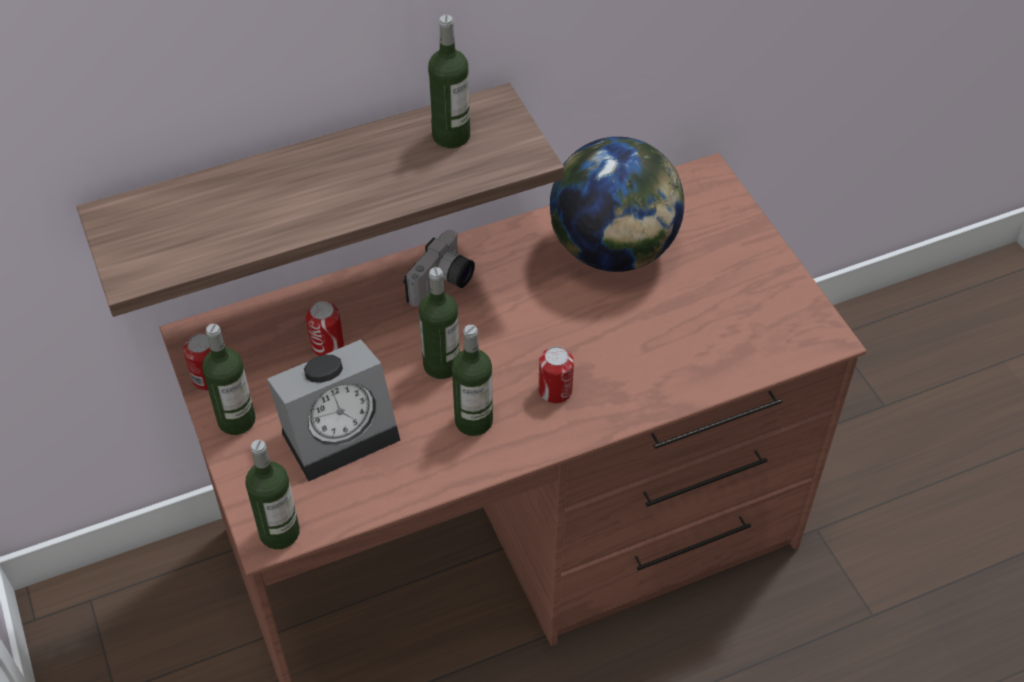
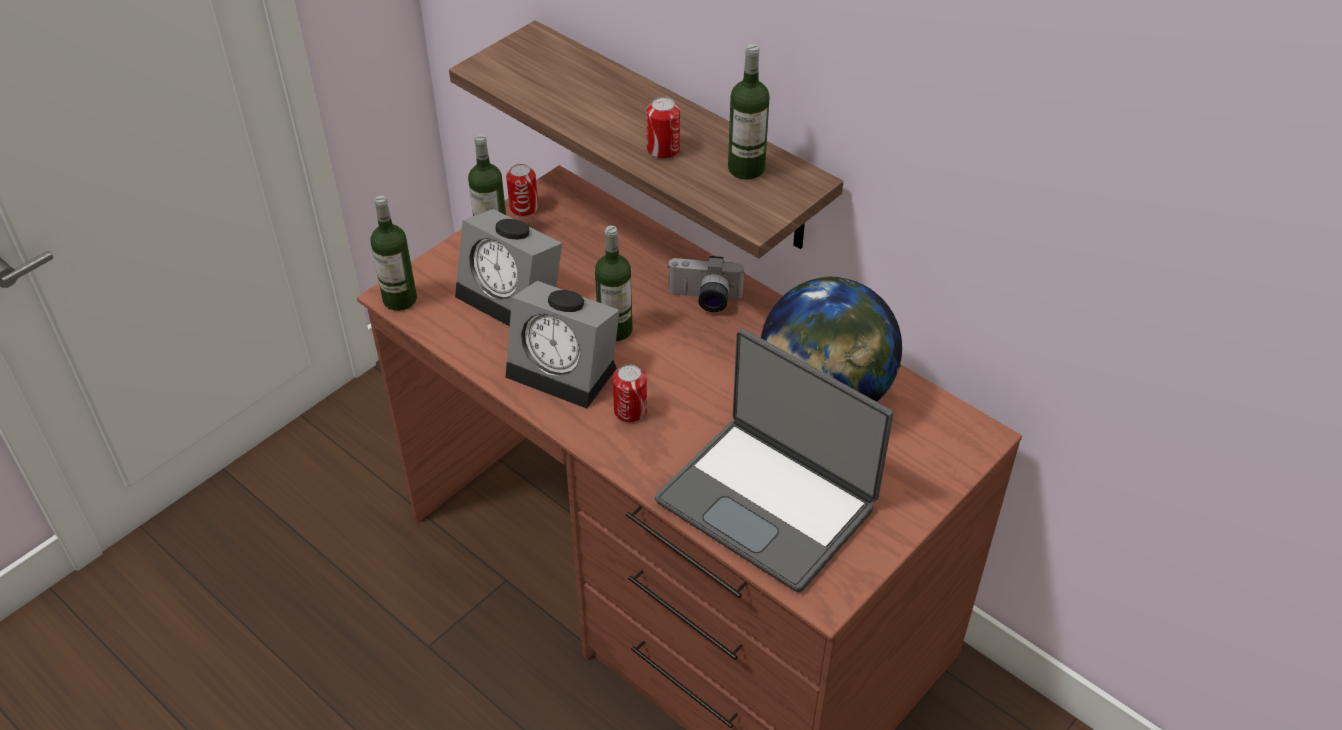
camera: 65 degrees right, 5 degrees down
(327, 345) = (594, 257): can -> can (663, 149)
(473, 421) = (567, 370): bottle -> alarm clock
(712, 334) = (768, 502): none -> laptop

